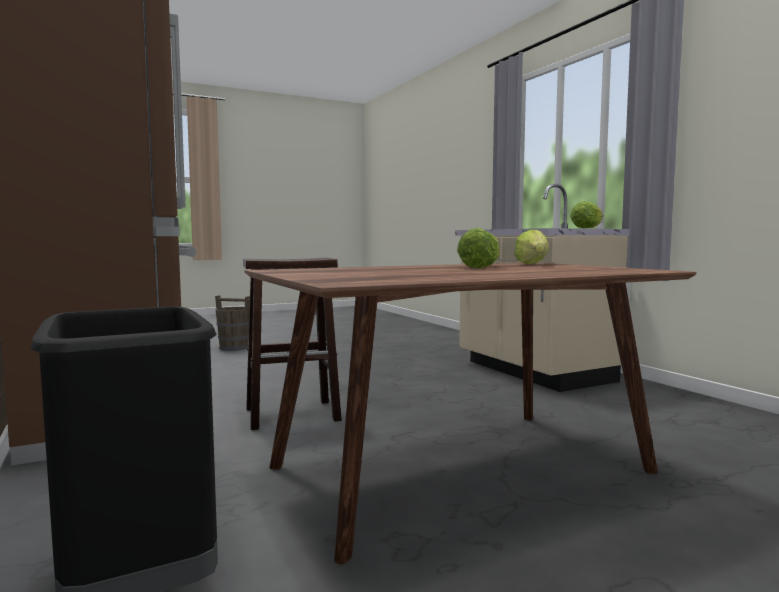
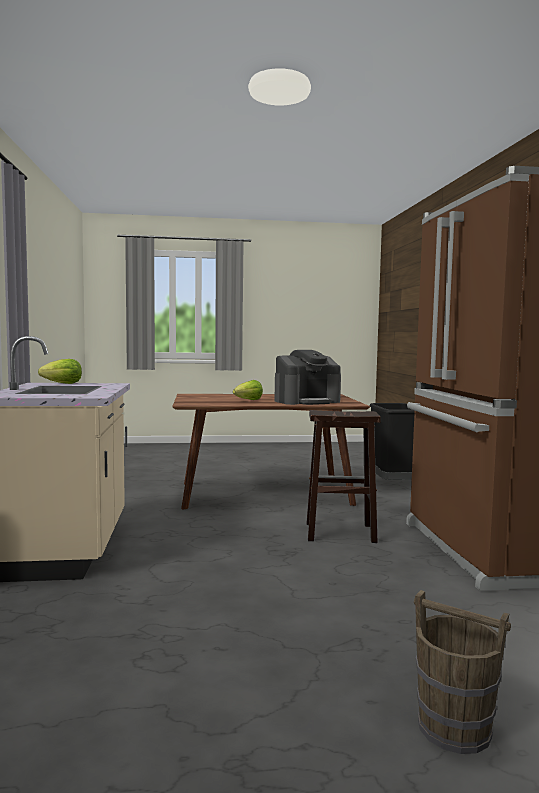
camera: 160 degrees left, 0 degrees up
(374, 270) = (307, 401): none -> coffee machine
(533, 264) = (199, 402): lettuce -> none

